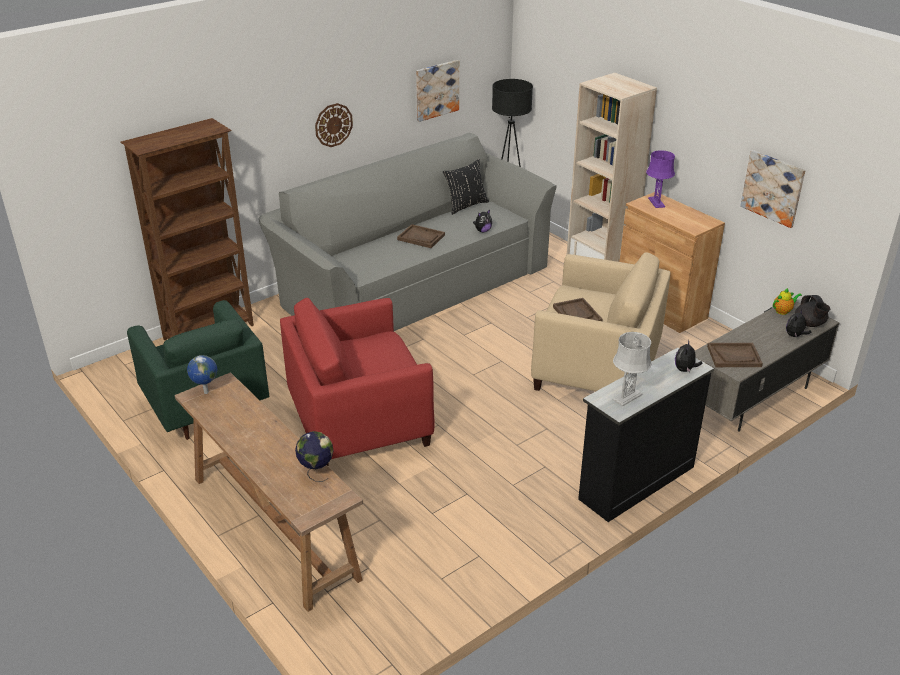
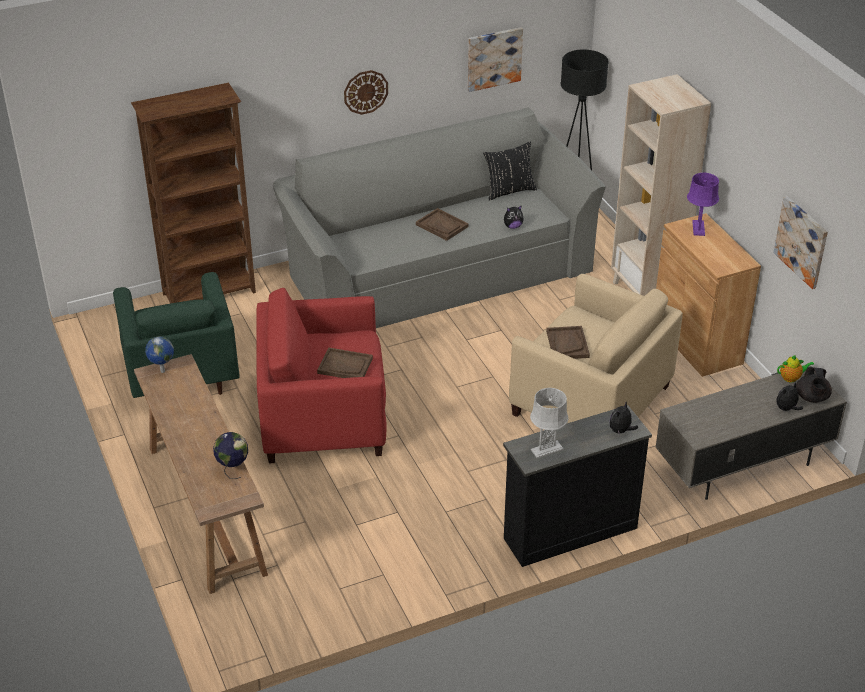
camera: 15 degrees right, 5 degrees up
(734, 356) = (706, 421): brown tray -> brown tray (345, 366)

